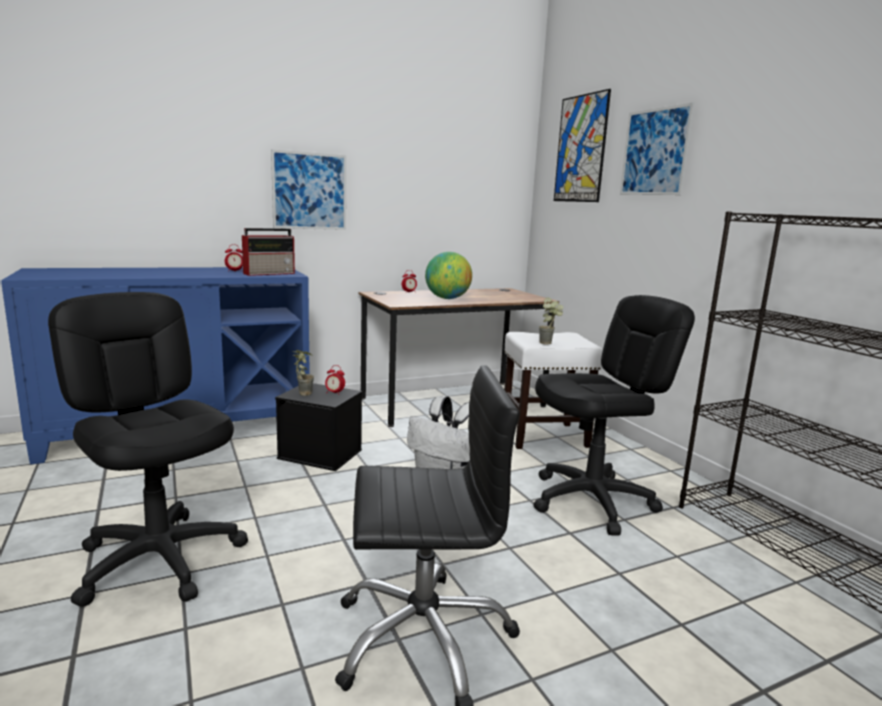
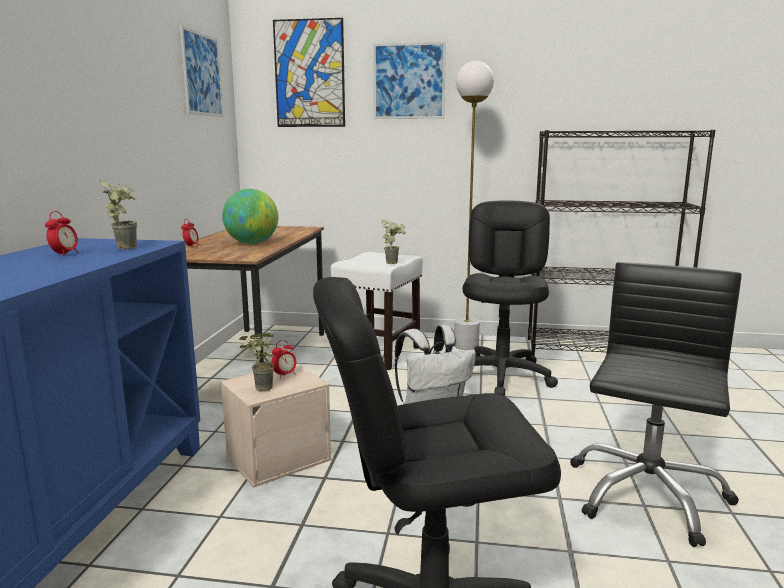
camera: 55 degrees left, 0 degrees up
(270, 273) = (126, 247): radio -> potted plant
(309, 191) = (77, 121): picture -> picture (202, 74)
(321, 454) = (279, 457): black storage box -> beige storage box
(637, 467) = (466, 346): none -> white floor lamp

